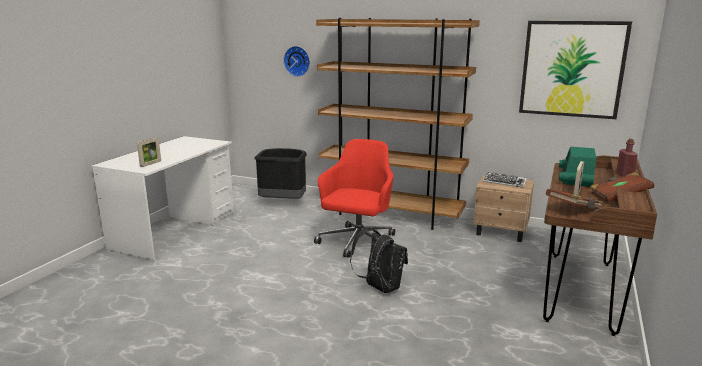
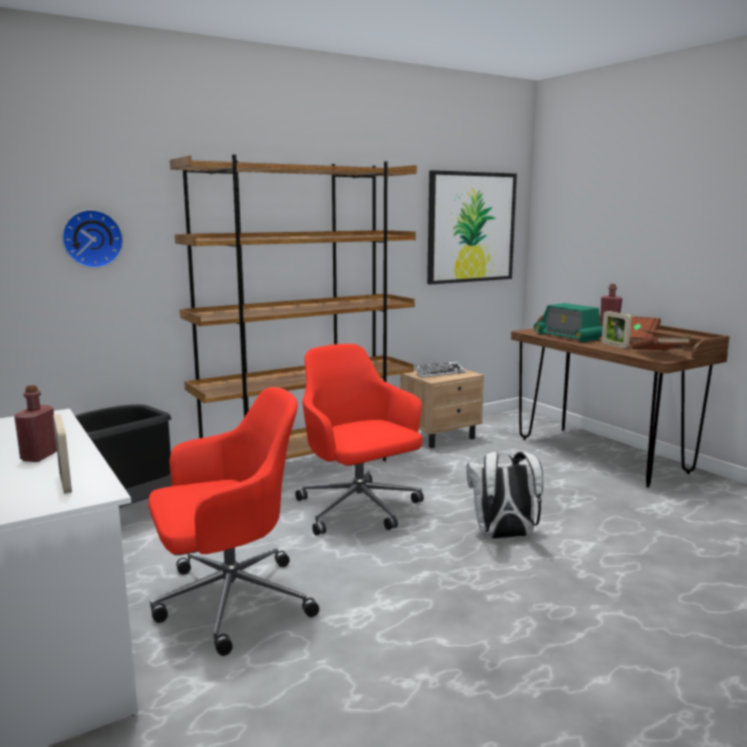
camera: 55 degrees left, 5 degrees down
(173, 154) = (39, 456): none -> red bottle
(237, 247) = (229, 601): none -> red office chair
(380, 288) = (503, 536): black backpack -> white backpack

